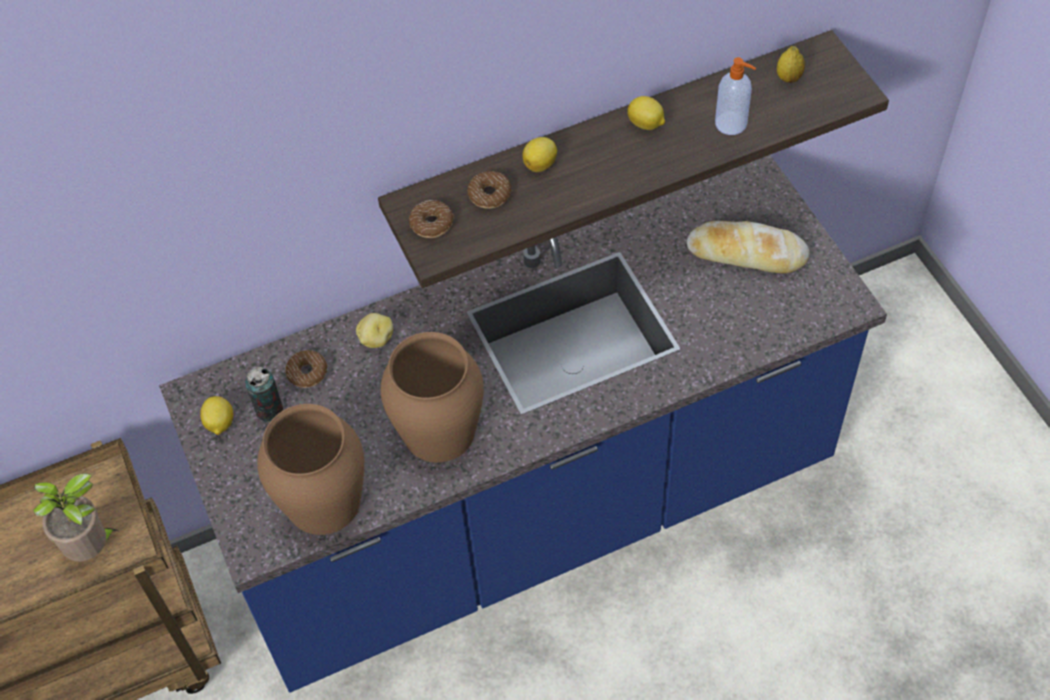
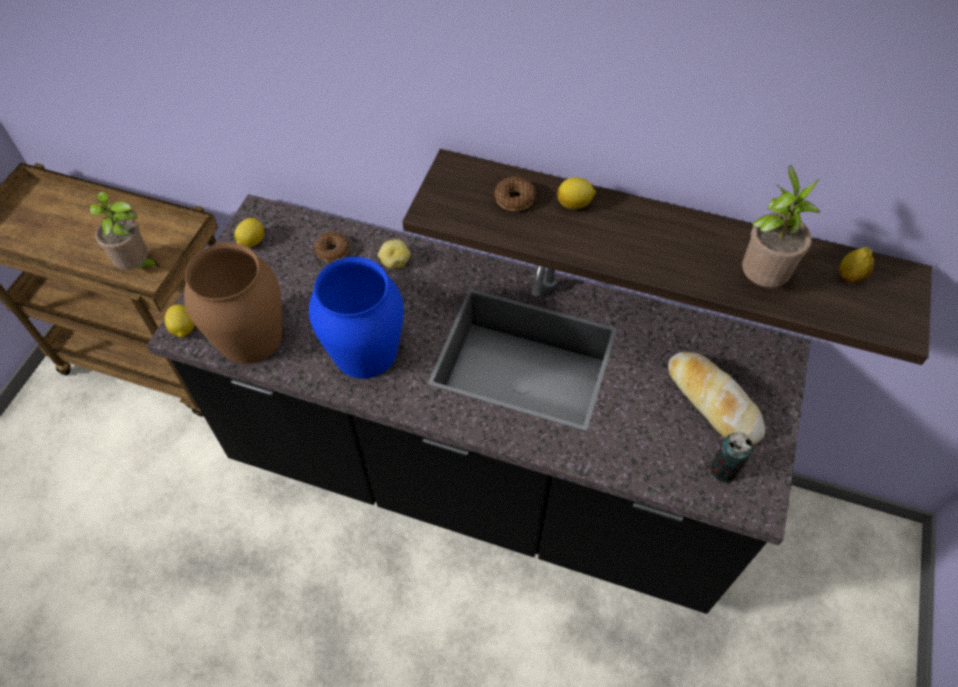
camera: 40 degrees right, 0 degrees up
(269, 410) = (286, 256): can -> can (723, 470)
(432, 224) = (453, 190): donut -> none
(439, 430) = (365, 350): brown vase -> blue vase
(535, 513) = (479, 477): blue counter -> black counter
(646, 124) = (687, 231): lemon -> lemon (183, 329)
(732, 124) = (759, 278): soap dispenser -> potted plant

